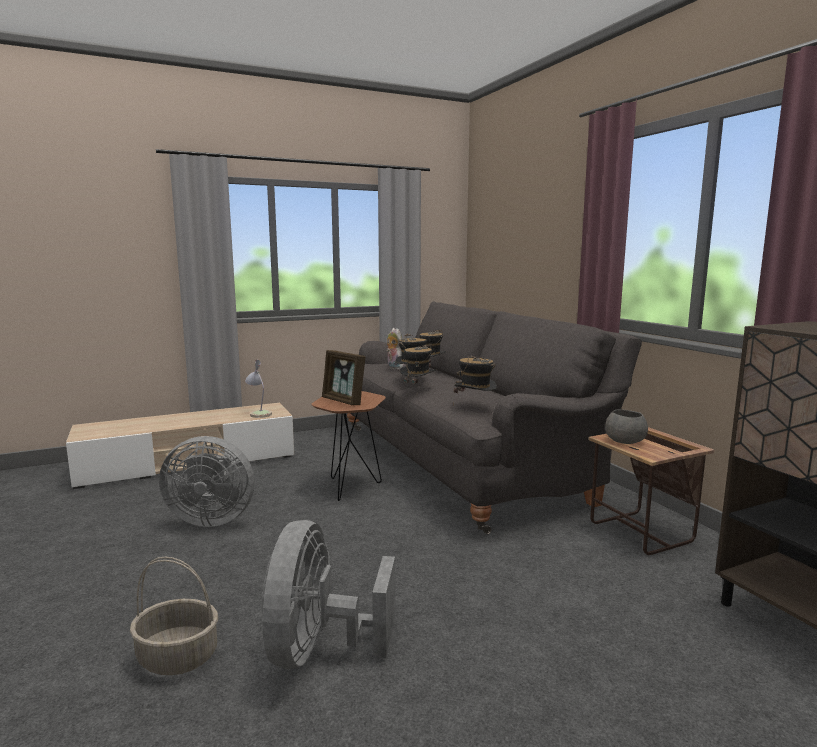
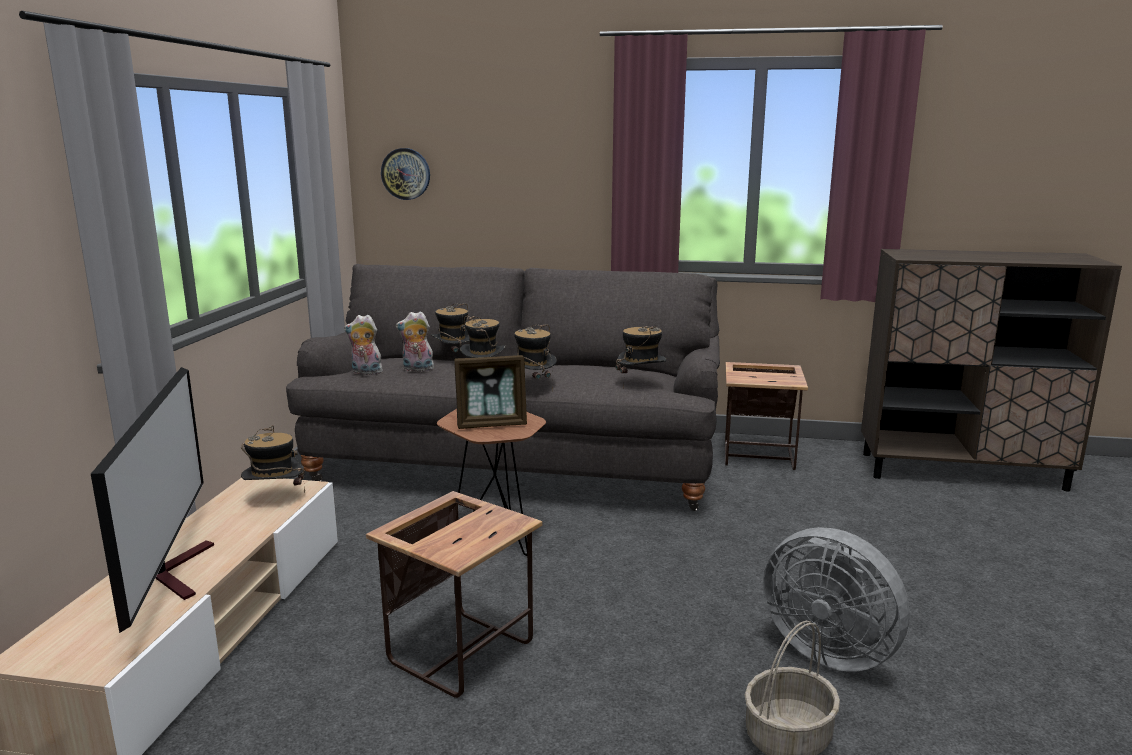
camera: 55 degrees left, 5 degrees up
(169, 422) = (177, 570): none -> television
(211, 519) = (462, 652): grey fan -> side table
(258, 413) = (275, 499): table lamp -> hat
(374, 365) = (365, 373): none -> plush toy
(487, 243) = (406, 174): none -> wall clock
(624, 441) = (752, 377): grey bowl -> none

